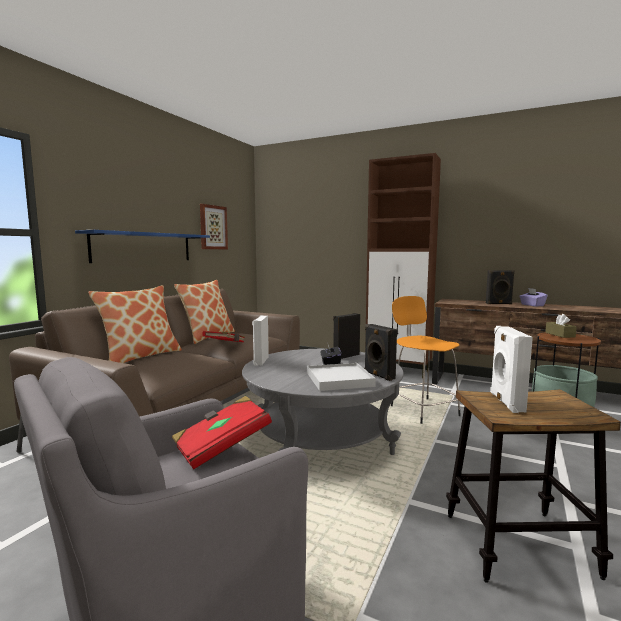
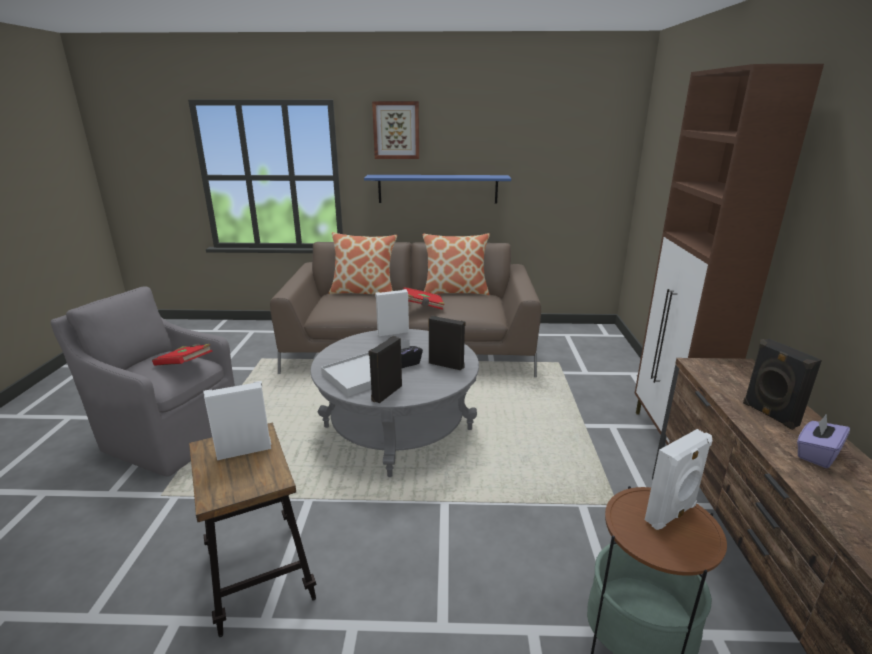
camera: 65 degrees right, 15 degrees up
(213, 227) = (544, 164): picture -> picture (396, 130)
(422, 410) = (531, 482): orange stool -> none
(560, 335) = (671, 514): brown tissue box -> white speaker

